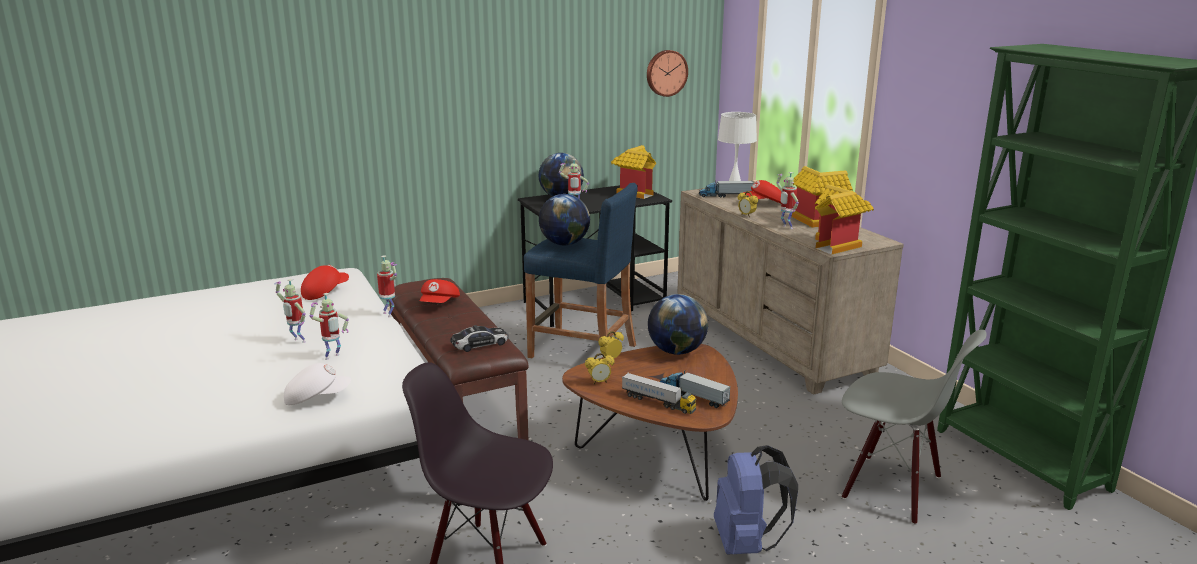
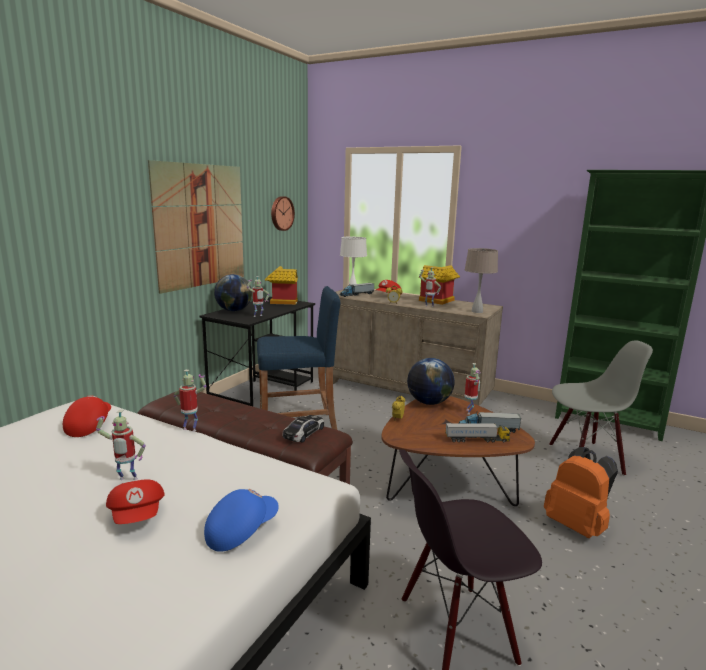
camera: 35 degrees left, 5 degrees down
(317, 398) = (241, 531): white cap -> blue cap
(333, 357) = (193, 484): toy robot -> toy robot (470, 412)
(440, 304) = (216, 410): red cap -> red cap (138, 515)
(528, 92) = (201, 226): none -> picture
(564, 244) = (283, 341): globe -> none
(599, 382) = (418, 438): alarm clock -> none
(747, 544) = (577, 526): blue backpack -> orange backpack
(838, 246) = (477, 311): toy house -> beige table lamp

